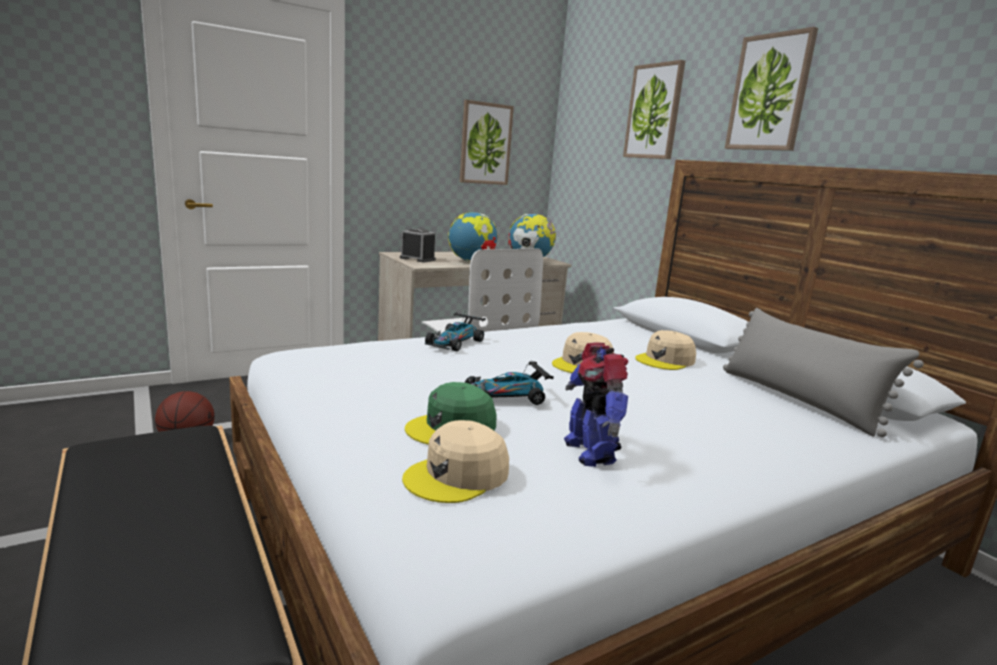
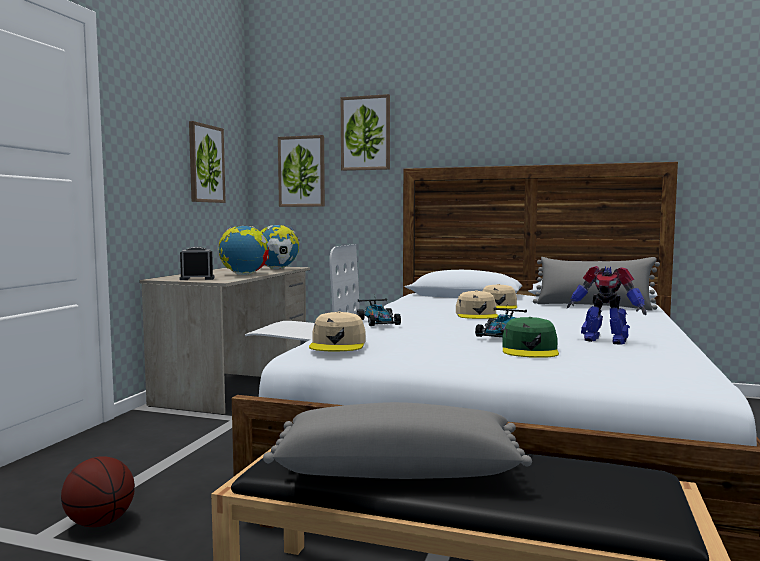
camera: 40 degrees left, 10 degrees down
(128, 493) = (398, 470): none -> grey pillow
(458, 475) = (603, 360): beige cap -> beige cap (338, 344)
(769, 93) = (469, 119): picture -> picture (302, 171)

